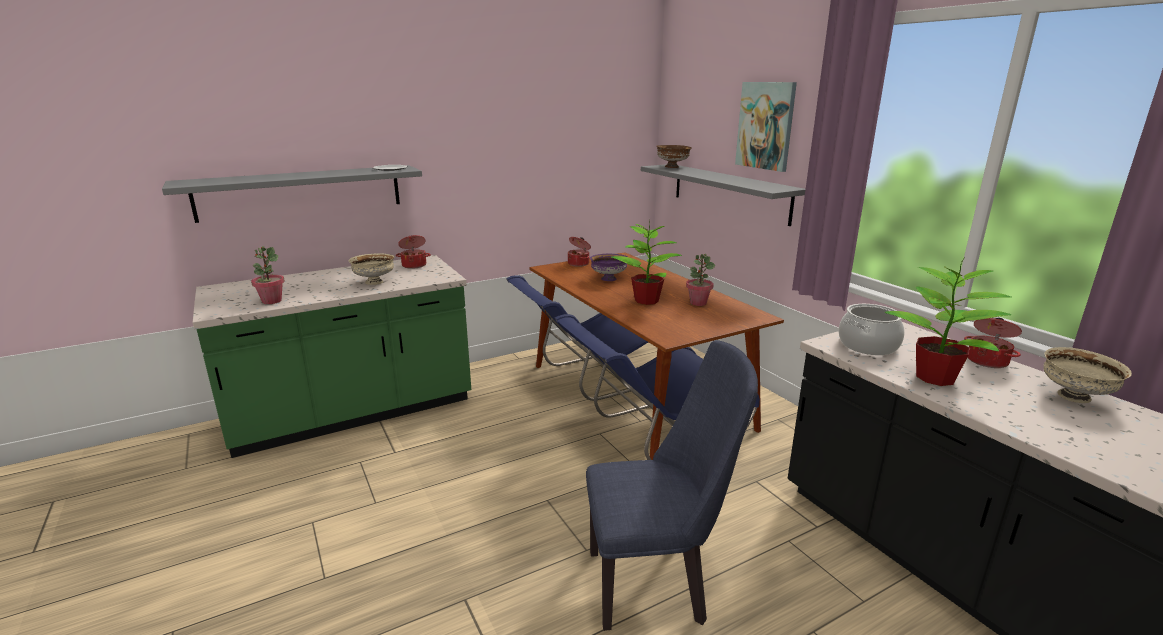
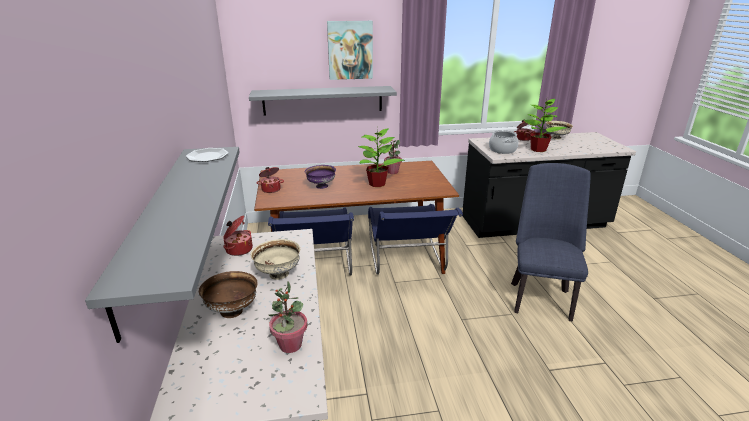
camera: 70 degrees left, 5 degrees up
(672, 167) = (268, 92): brown bowl -> brown bowl (232, 310)

